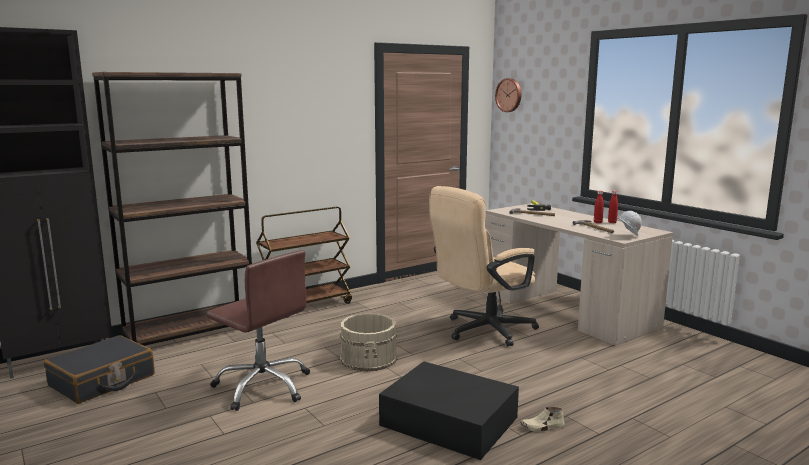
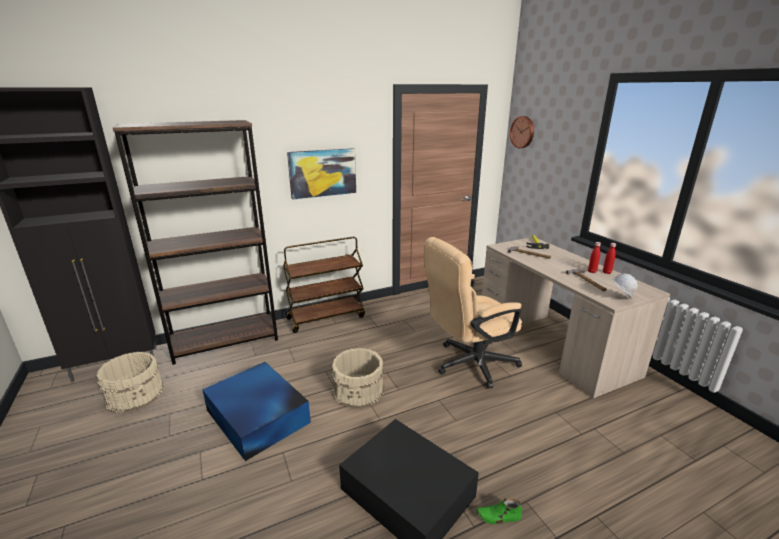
camera: 10 degrees right, 10 degrees up
(102, 381) = (135, 394): black suitcase -> beige bucket
(263, 386) = (258, 417): brown office chair -> blue storage box
(301, 134) = (322, 173): none -> picture
(542, 427) = (498, 516): beige shoe -> green shoe

